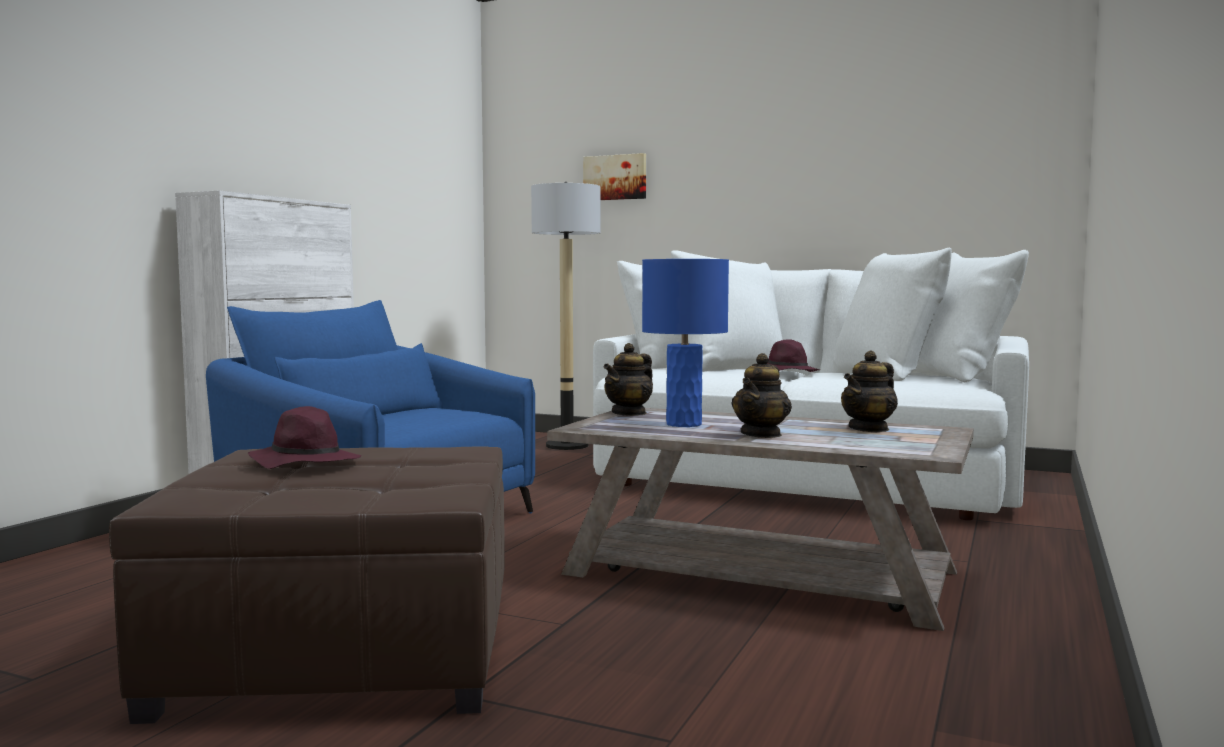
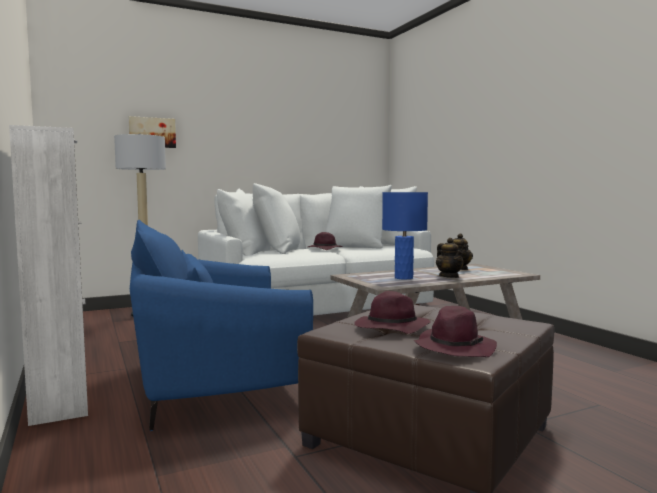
camera: 50 degrees left, 0 degrees up
(222, 491) = (454, 348): none -> purple hat
(629, 413) = (355, 277): teapot -> none

